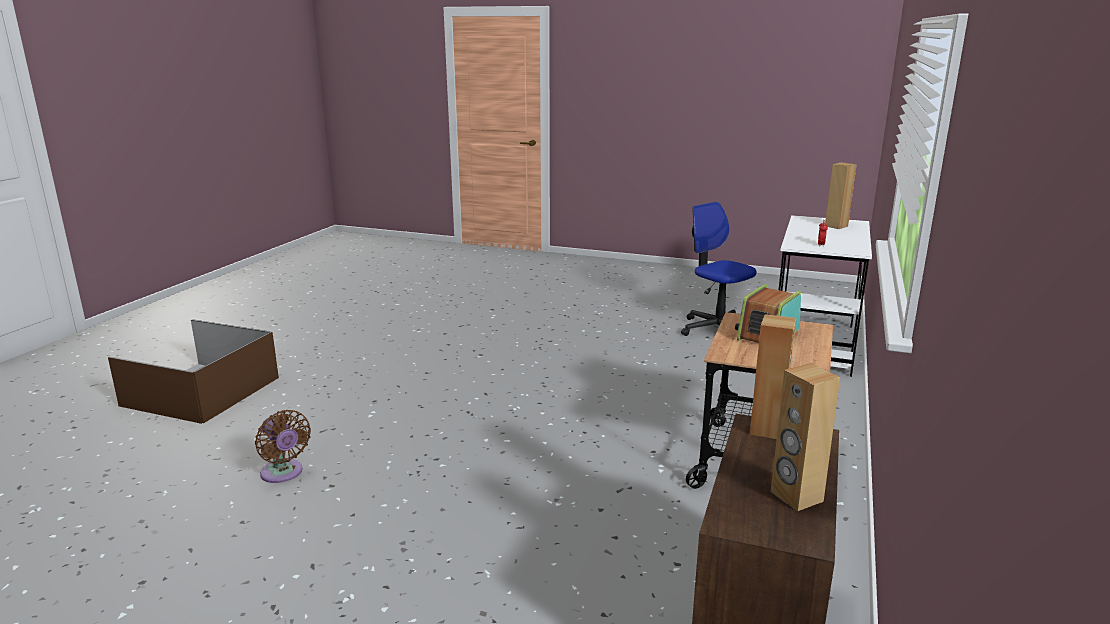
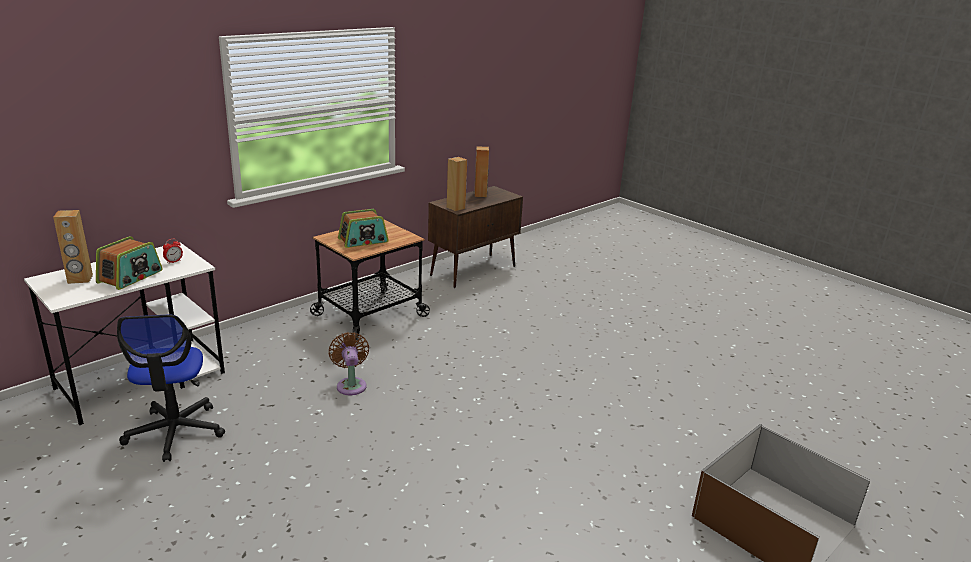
camera: 155 degrees left, 5 degrees up
(283, 474) = (668, 395): brown fan -> brown fan (351, 385)
(812, 232) = (130, 277): none -> radio

